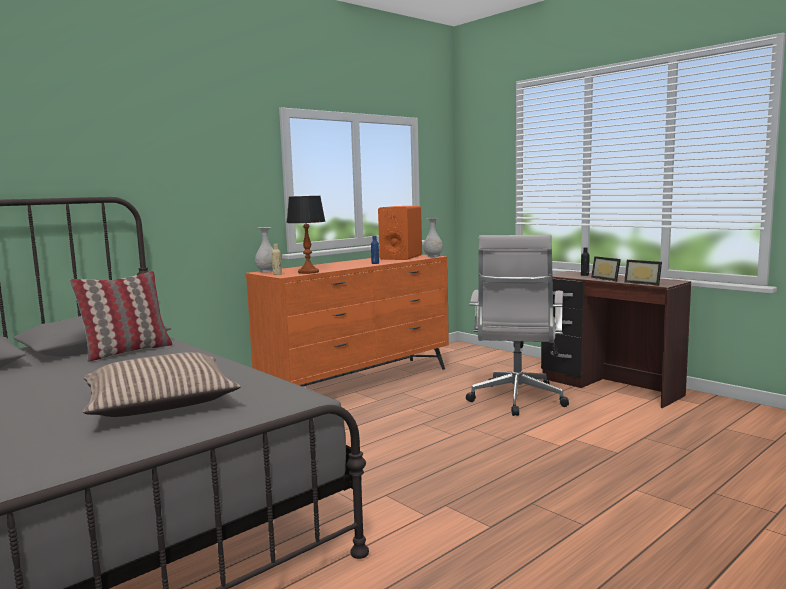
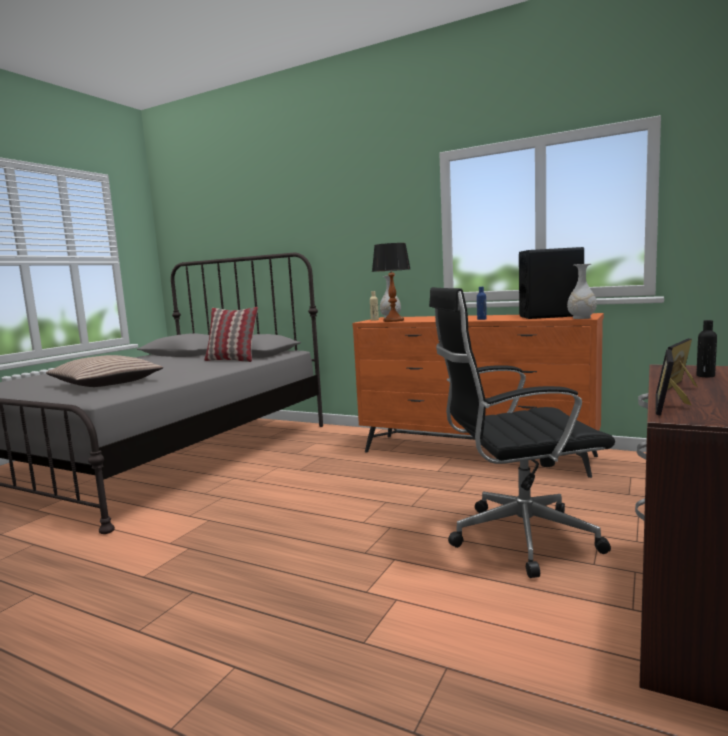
camera: 70 degrees right, 0 degrees up
(401, 257) = (550, 316): orange speaker -> black speaker
(516, 401) = (516, 538): white office chair -> black office chair

